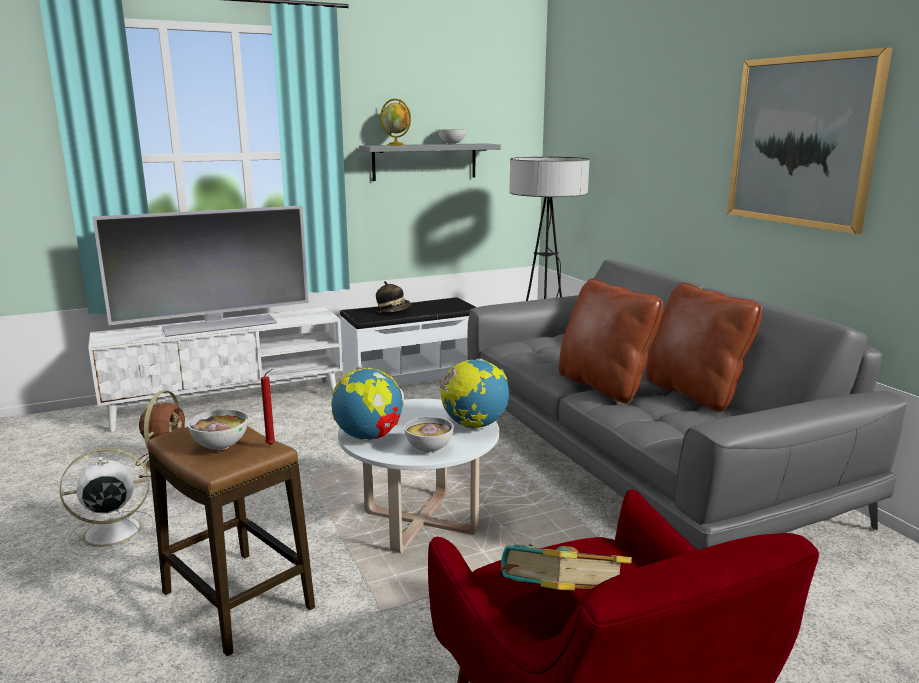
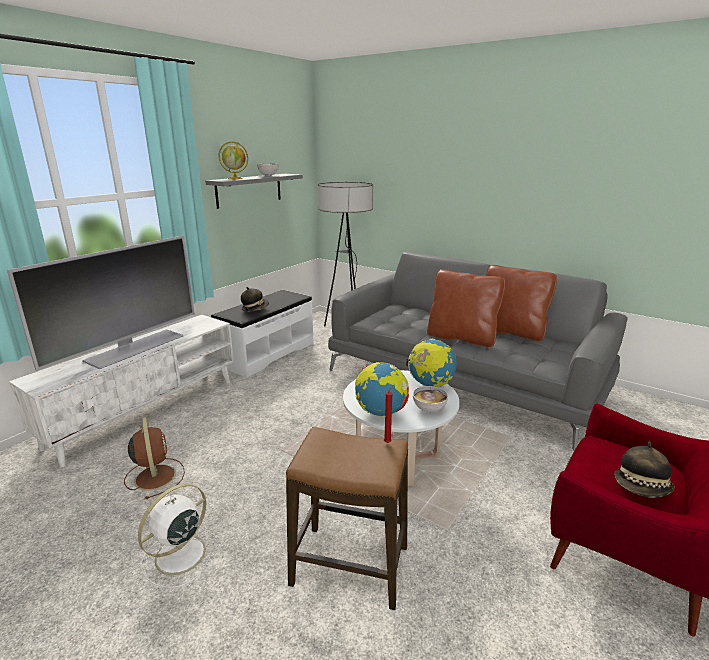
camera: 30 degrees left, 5 degrees up
(220, 446) = (352, 456): bowl -> none
(562, 606) = (642, 487): book -> hat
(802, 141) = (545, 173): picture -> none

